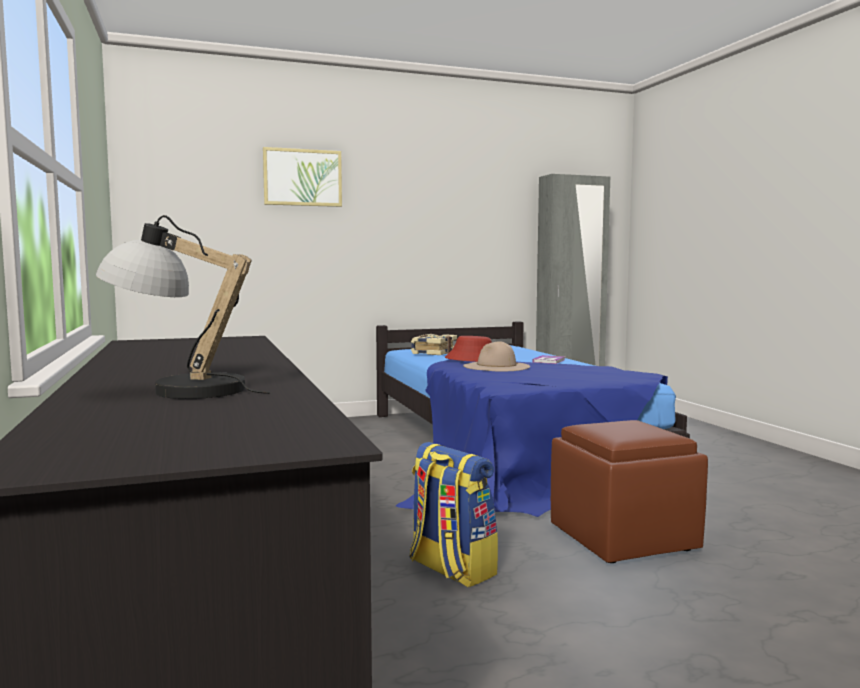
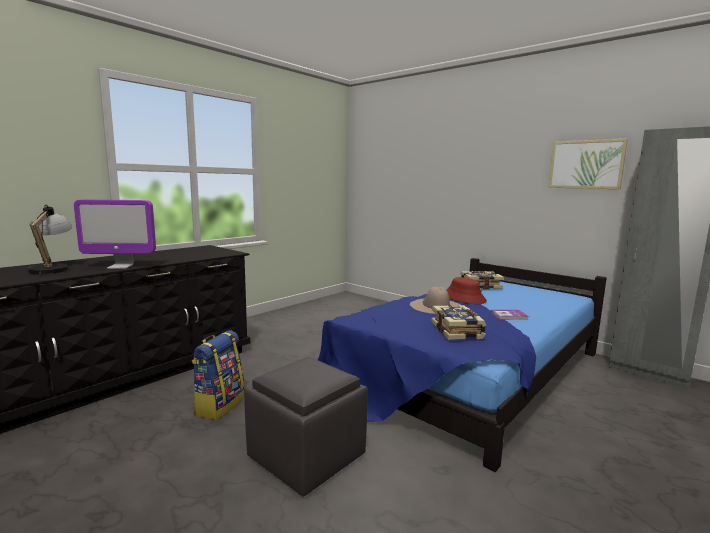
camera: 60 degrees right, 5 degrees up
(257, 366) = (120, 266): none -> monitor
(302, 177) = (435, 151): picture -> picture (586, 164)
(583, 373) = (457, 331): none -> book
(623, 537) = (308, 456): brown ottoman -> grey ottoman

